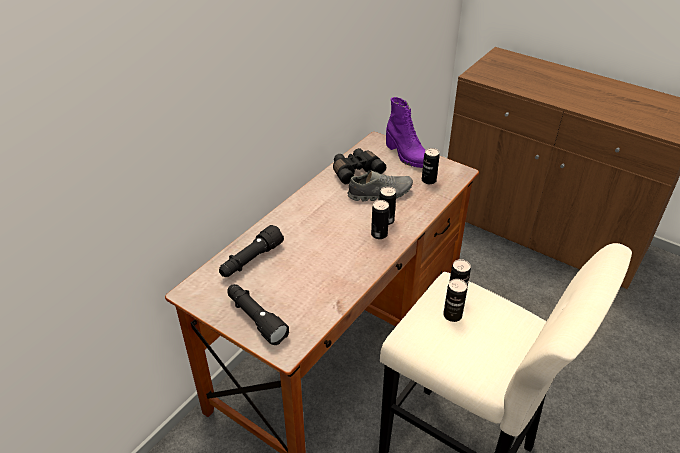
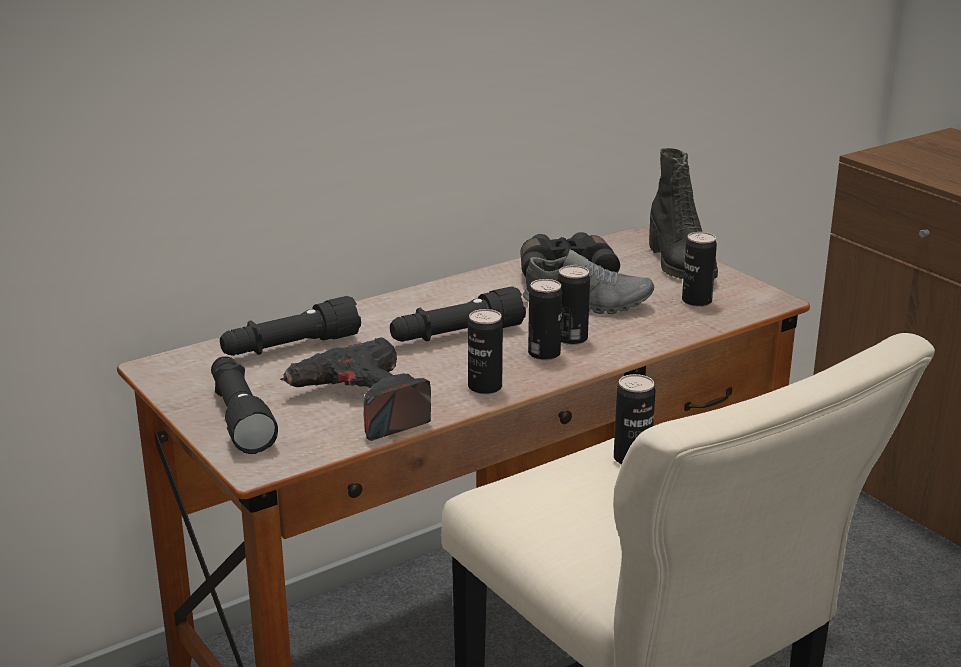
camera: 20 degrees right, 15 degrees down
(312, 293) = (362, 405): none -> power drill
(329, 231) = (456, 335): none -> black flashlight
(407, 156) = (679, 265): purple boot -> black boot
(452, 315) = (603, 483): can -> can (485, 387)

